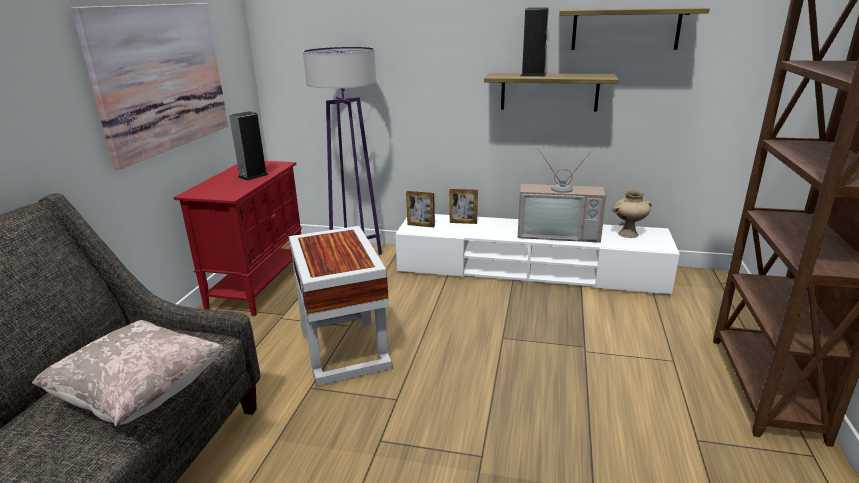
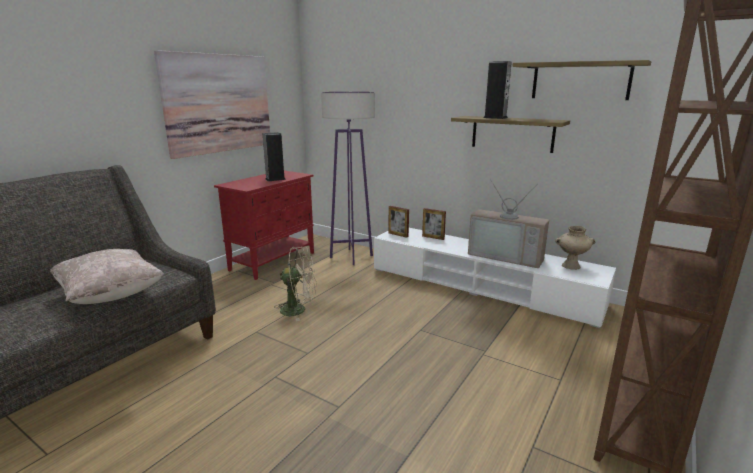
camera: 20 degrees right, 5 degrees down
(343, 345) = (299, 310): white side table -> beige fan

